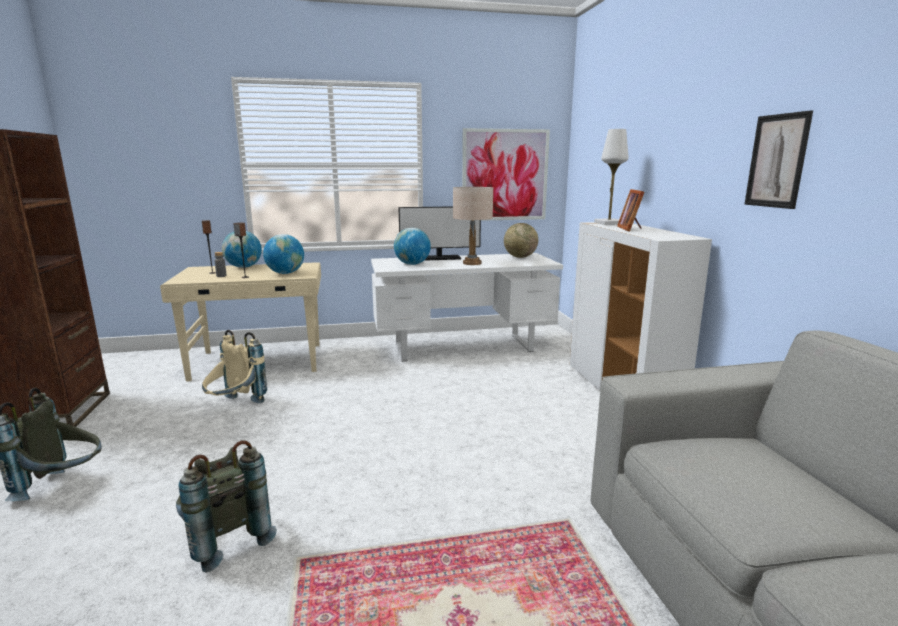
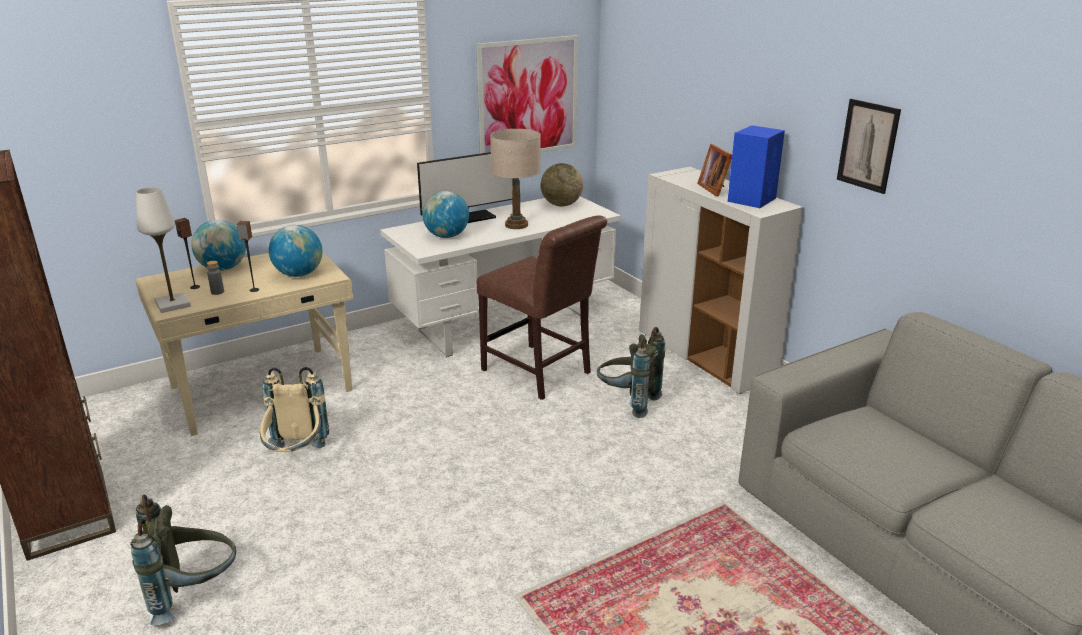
camera: 20 degrees left, 10 degrees up
(225, 539) = (434, 599): grey backpack -> grey backpack (627, 402)
(465, 382) = (540, 373): none -> brown chair
(608, 223) = (681, 174): white table lamp -> white table lamp (173, 304)
(661, 234) = (752, 199): none -> blue speaker

